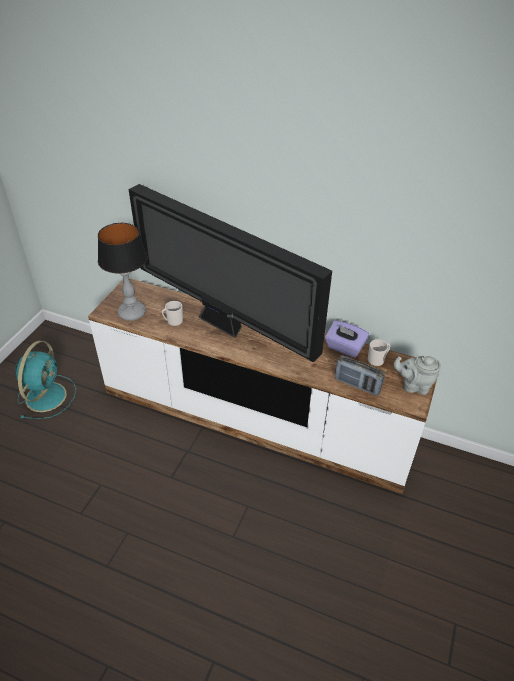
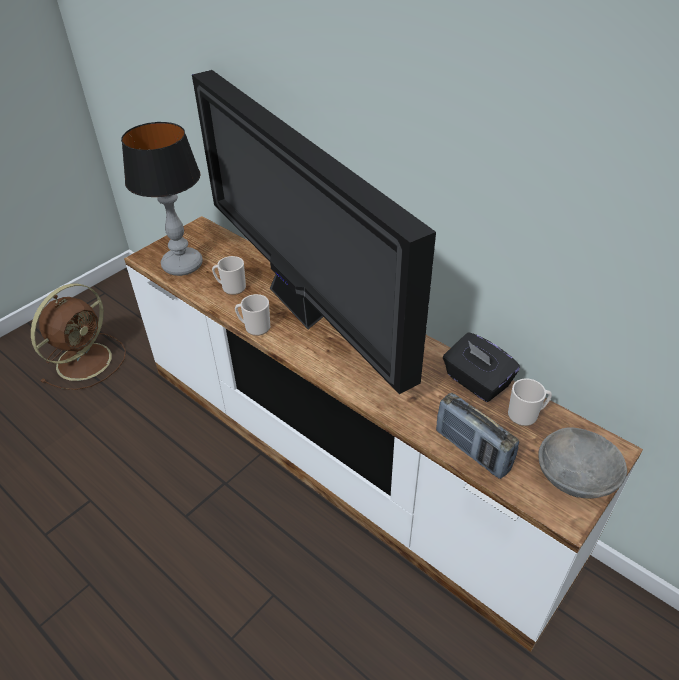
camera: 20 degrees right, 0 degrees up
(47, 395) = (86, 360): turquoise fan -> brown fan
(202, 343) = (254, 327): none -> mug
(344, 348) = (476, 382): purple tissue box -> black tissue box
(414, 386) = (576, 478): grey teapot -> grey bowl

